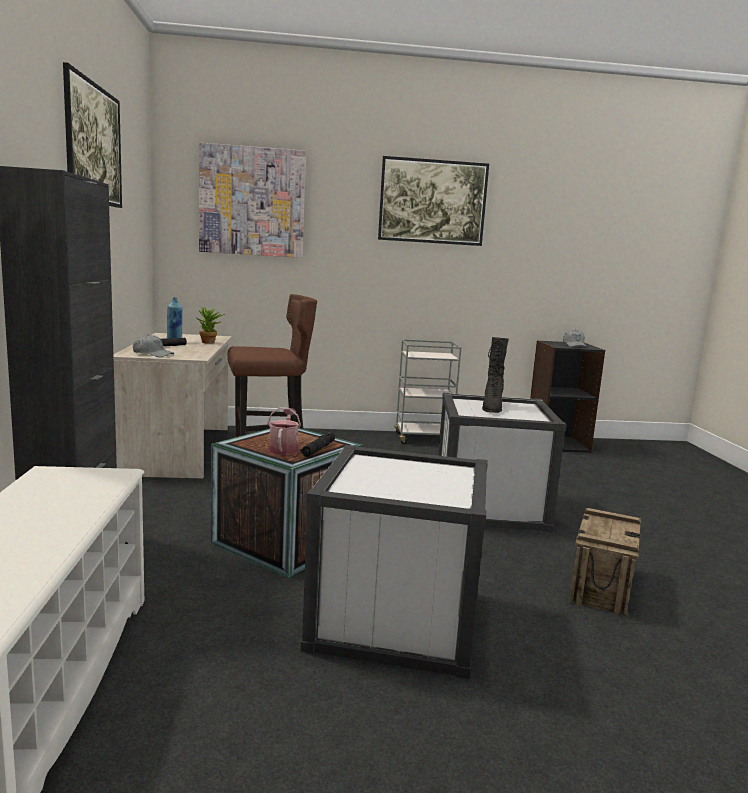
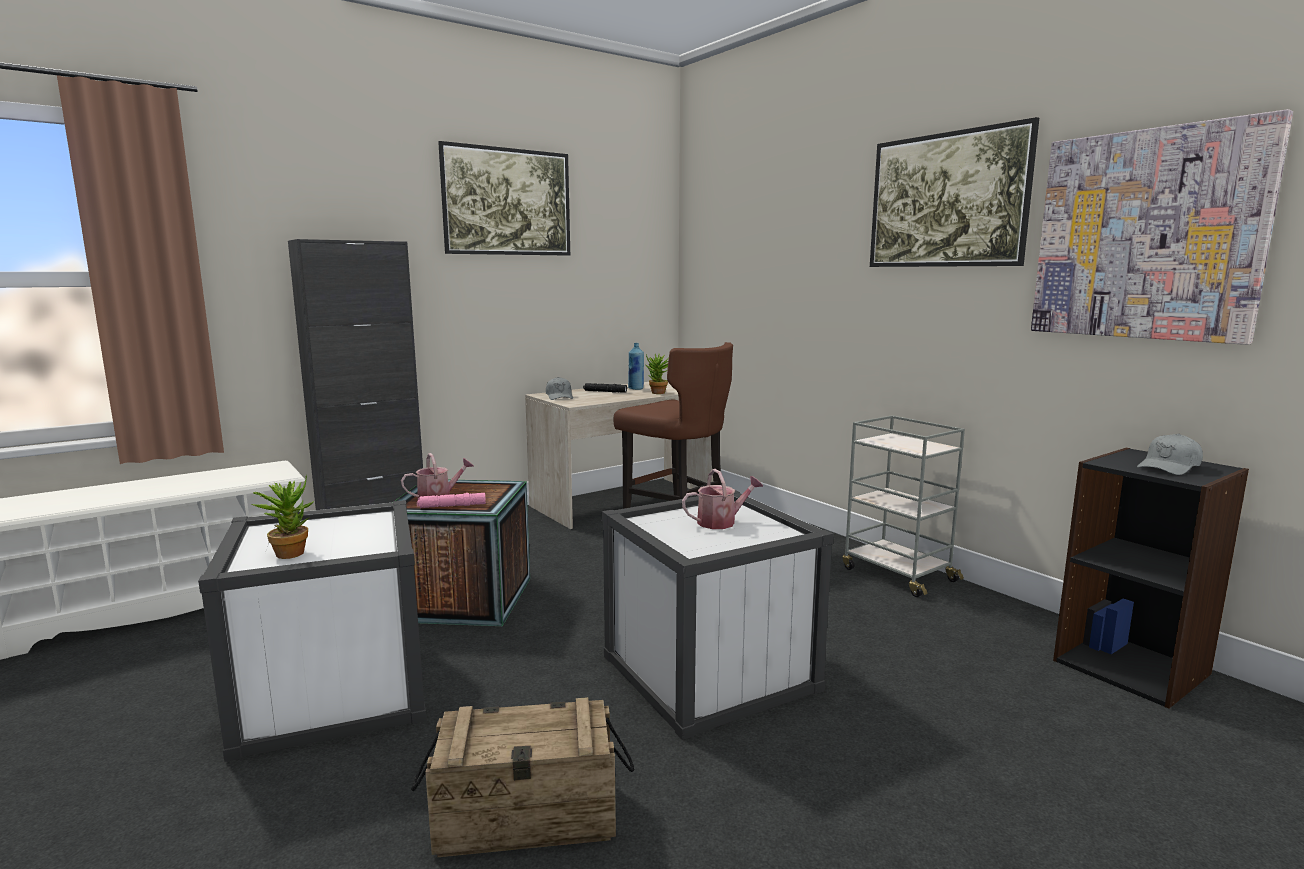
camera: 60 degrees right, 0 degrees up
(252, 201) = (748, 232): picture -> picture (1147, 235)
(318, 449) = (452, 506): black flashlight -> pink flashlight
(427, 490) = (289, 552): none -> potted plant
(492, 407) = (721, 522): black boot -> watering can

